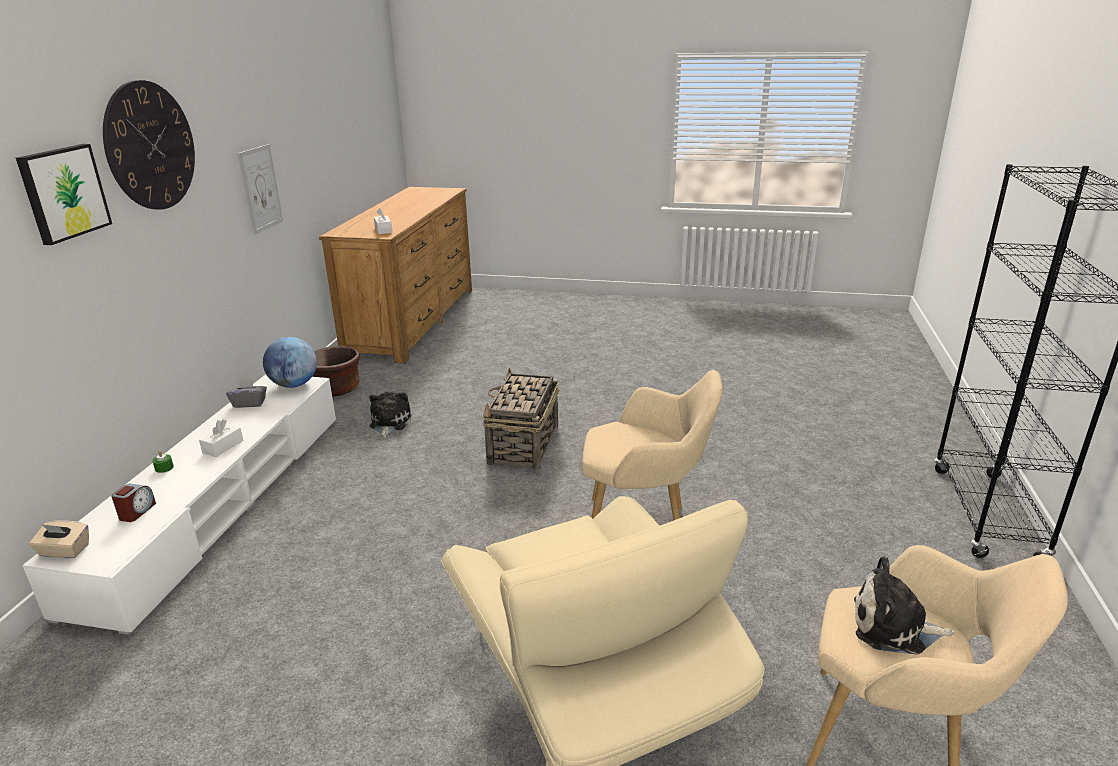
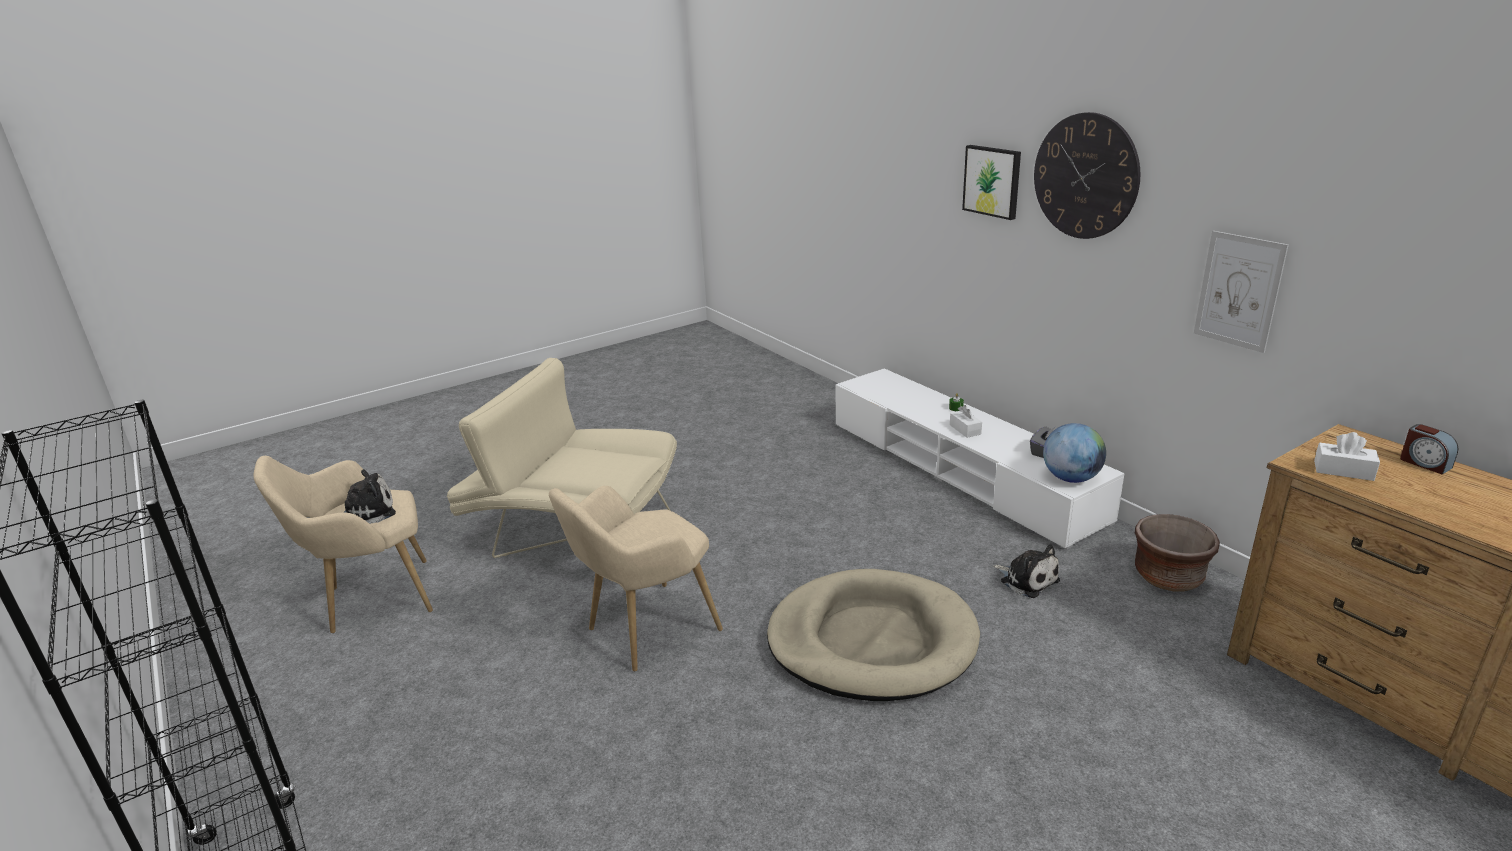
camera: 135 degrees right, 0 degrees up
(64, 551) = (882, 376): beige tissue box -> none
(137, 512) = (901, 395): alarm clock -> alarm clock (1424, 463)
(523, 445) = (871, 641): basket -> beige dog bed

